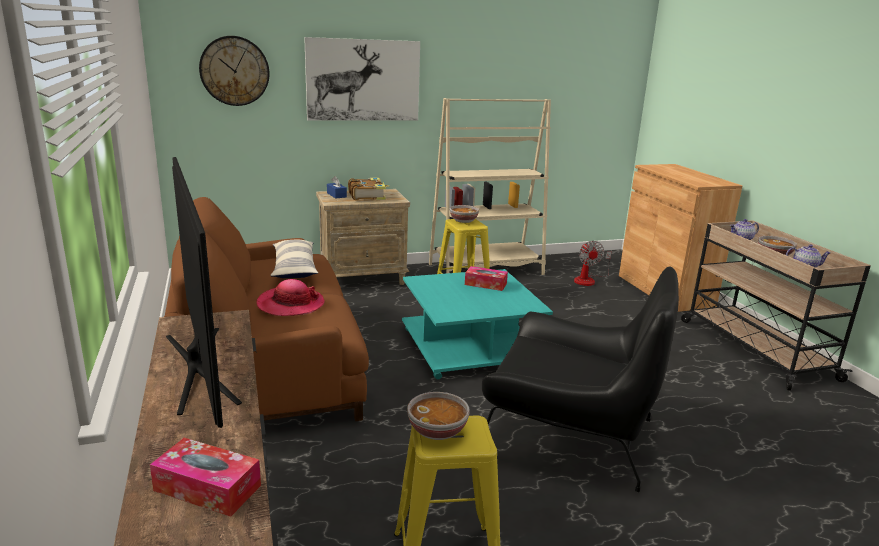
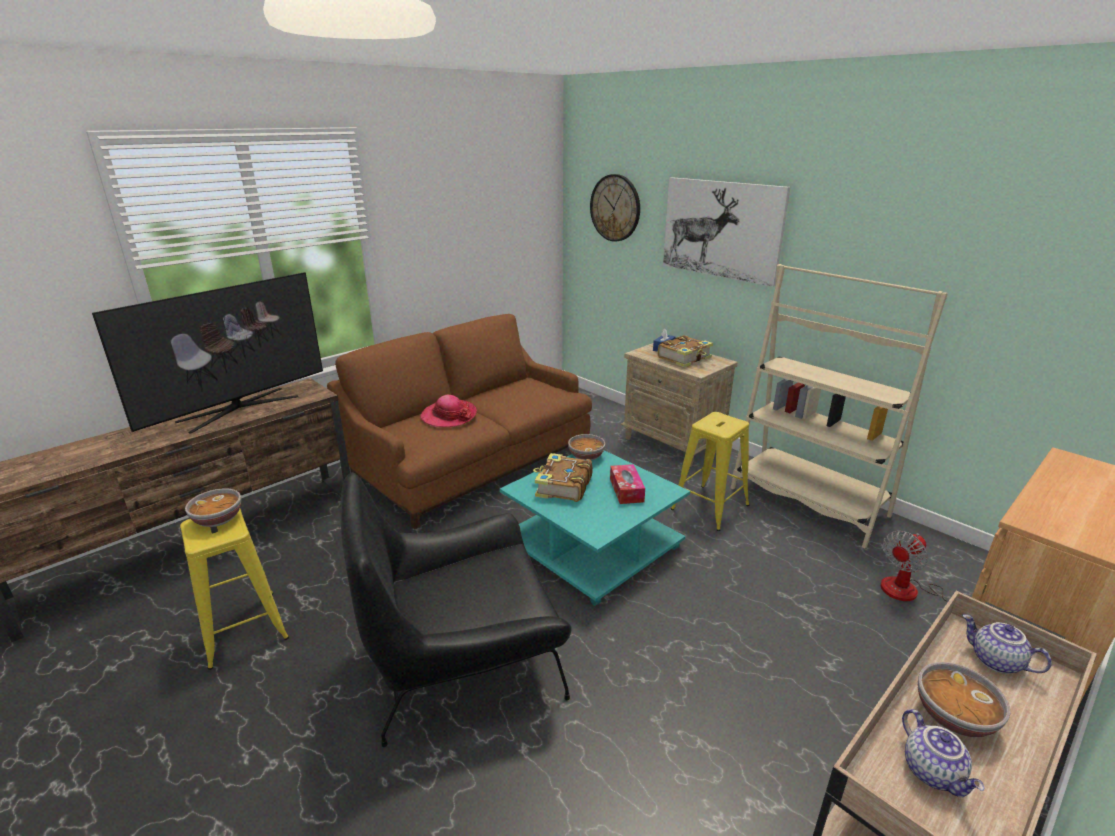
camera: 65 degrees right, 5 degrees up
(207, 488) = (92, 453): tissue box -> none
(294, 268) = (525, 395): pillow -> none
(458, 301) = (562, 486): none -> book
(463, 221) = (724, 420): bowl -> bowl (586, 456)
(569, 434) = (461, 661): black armchair -> black armchair turned 75 degrees clockwise

